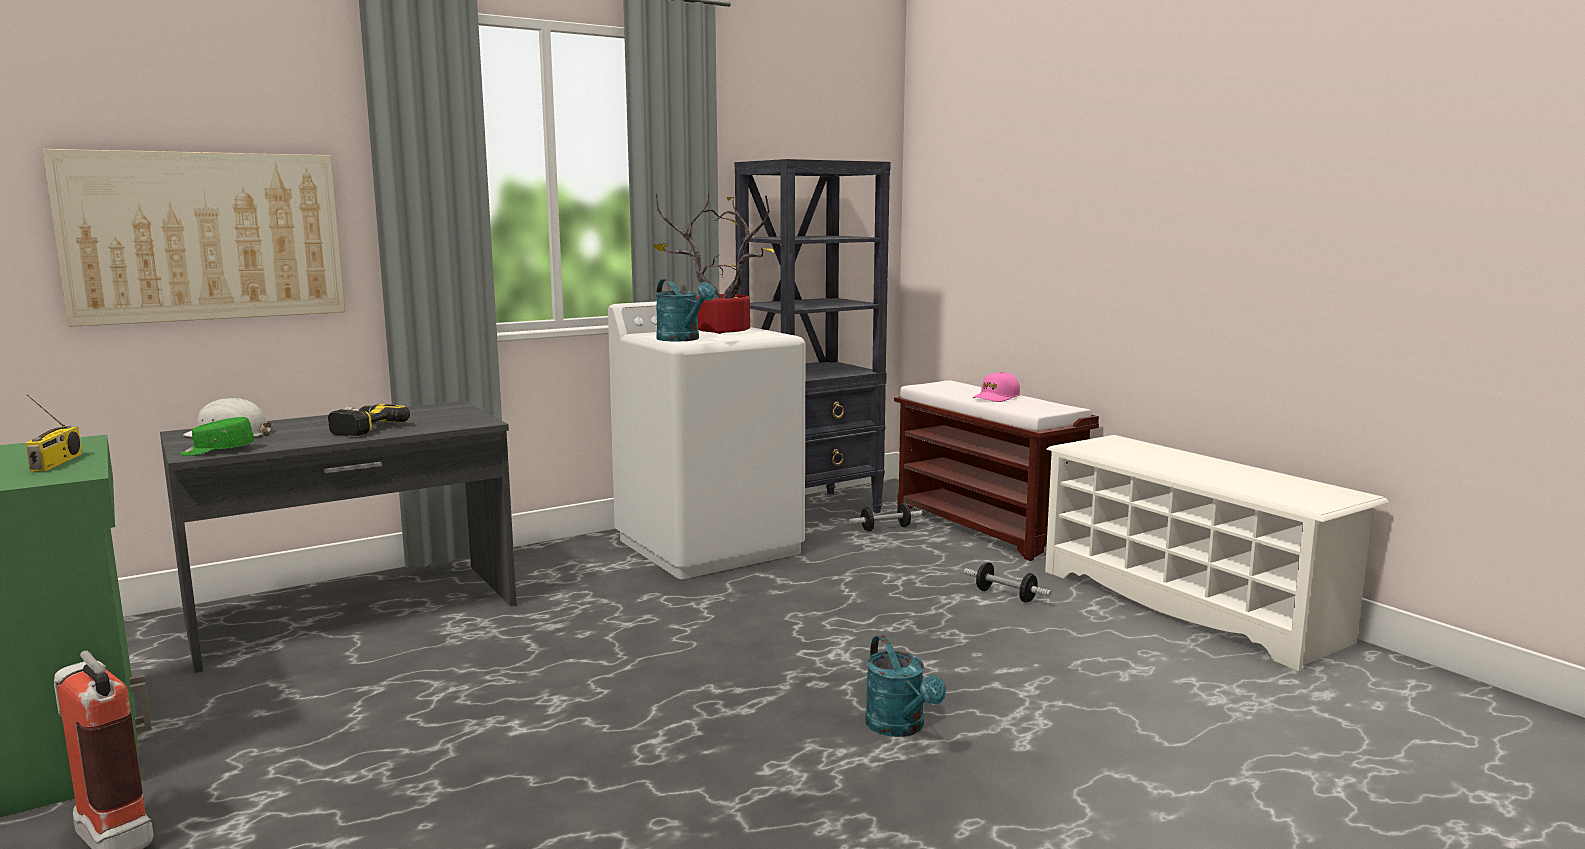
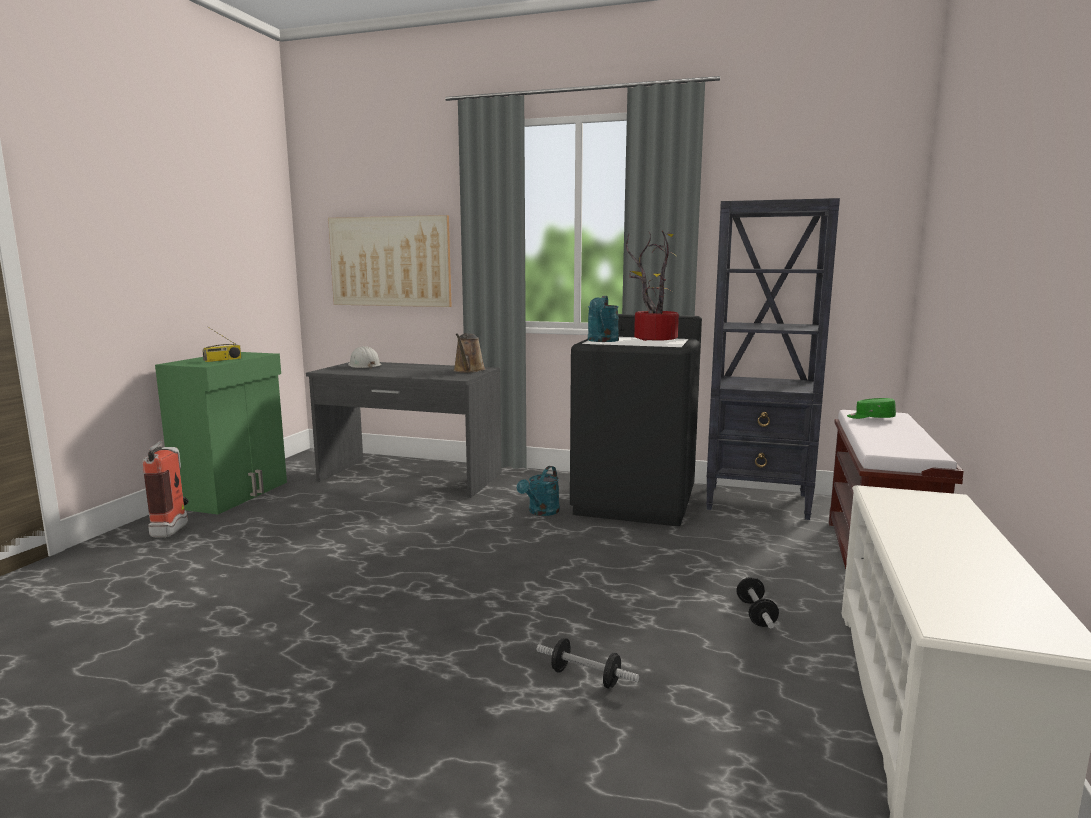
camera: 50 degrees right, 0 degrees up
(218, 450) = (334, 371): green cap -> green cap (870, 418)
(358, 428) = (409, 371): power drill -> none
(445, 411) = (468, 370): none -> brown watering can
(710, 546) = (635, 502): white washing machine -> black washing machine
(885, 528) = (783, 532): dumbbell -> dumbbell (585, 677)
(900, 728) = (464, 652): turquoise watering can -> turquoise watering can (541, 512)
(996, 397) = (889, 433): pink cap -> none

